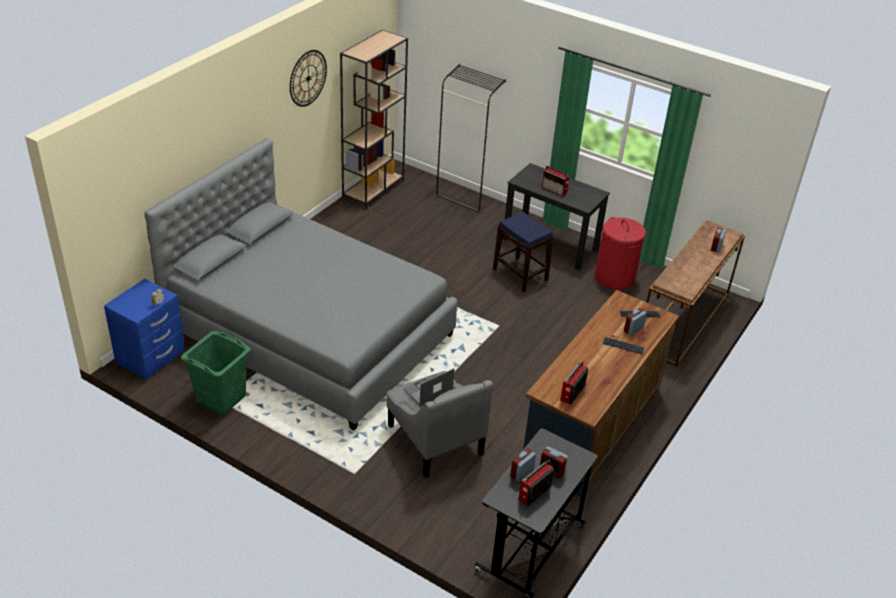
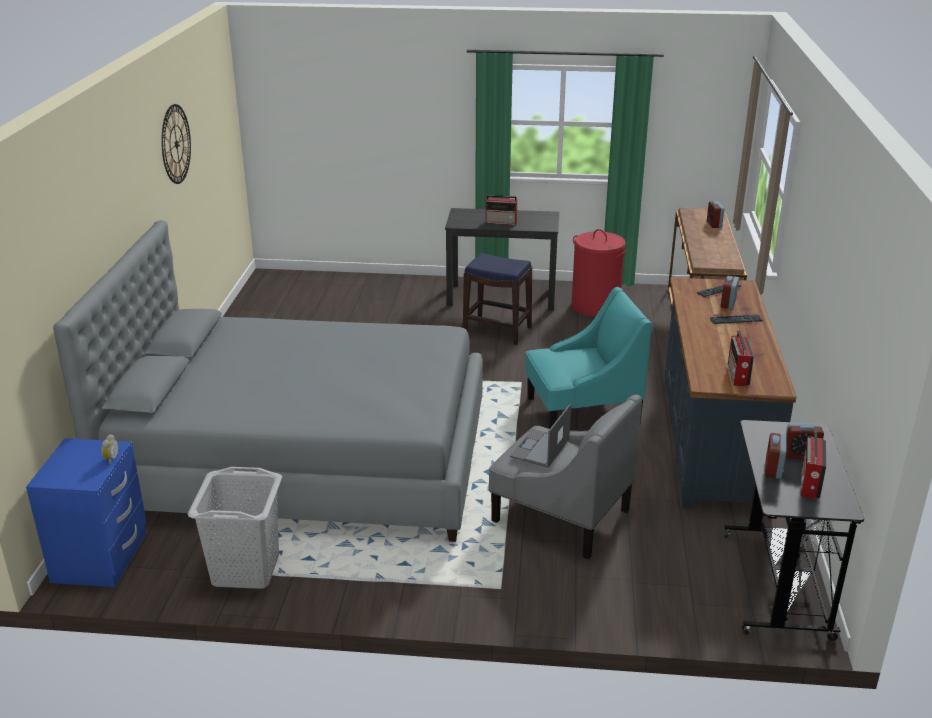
camera: 25 degrees left, 10 degrees down
(220, 398) = (245, 570): green laundry basket -> grey laundry basket
(373, 189) = (255, 300): bookcase -> none
(465, 197) = (370, 281): black clothes rack -> none
(521, 366) = (582, 411): none -> turquoise armchair

